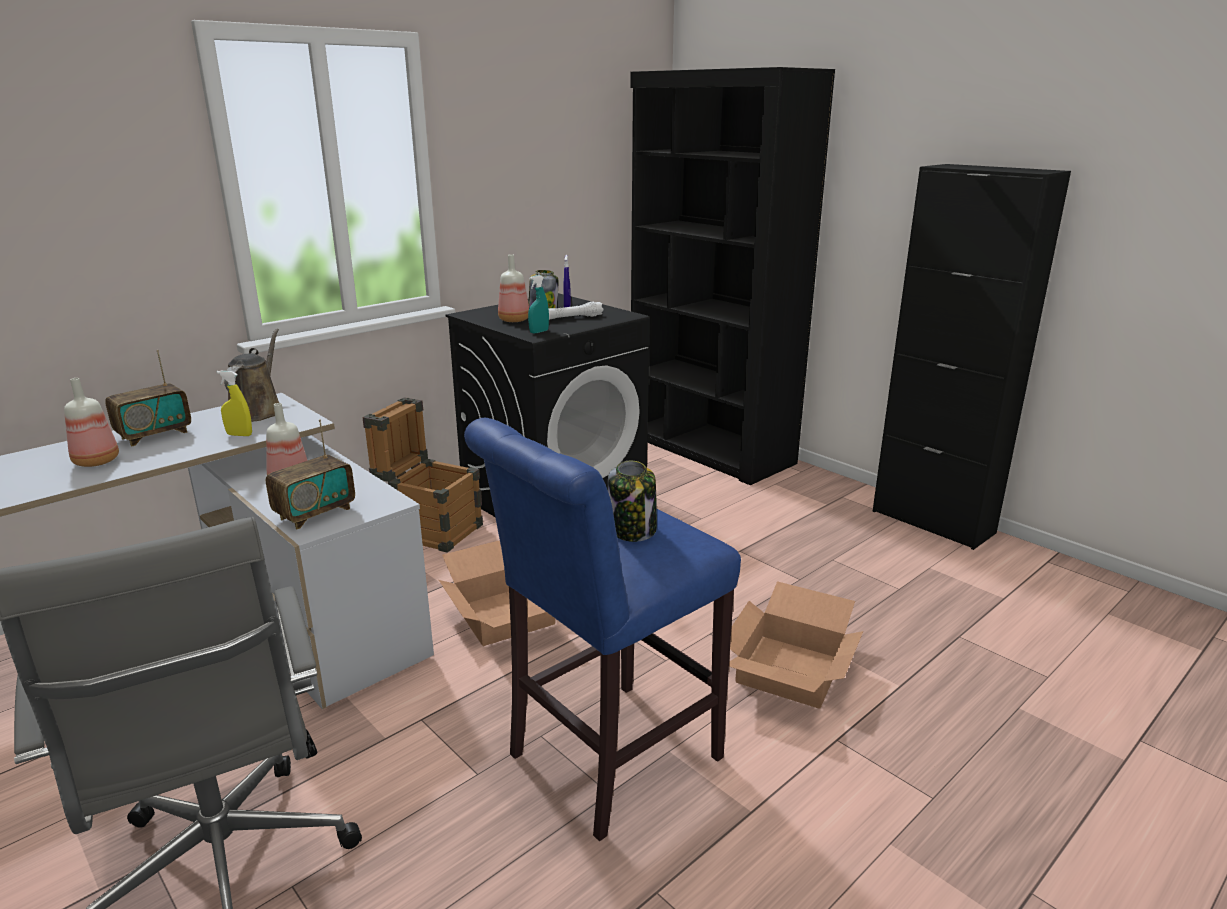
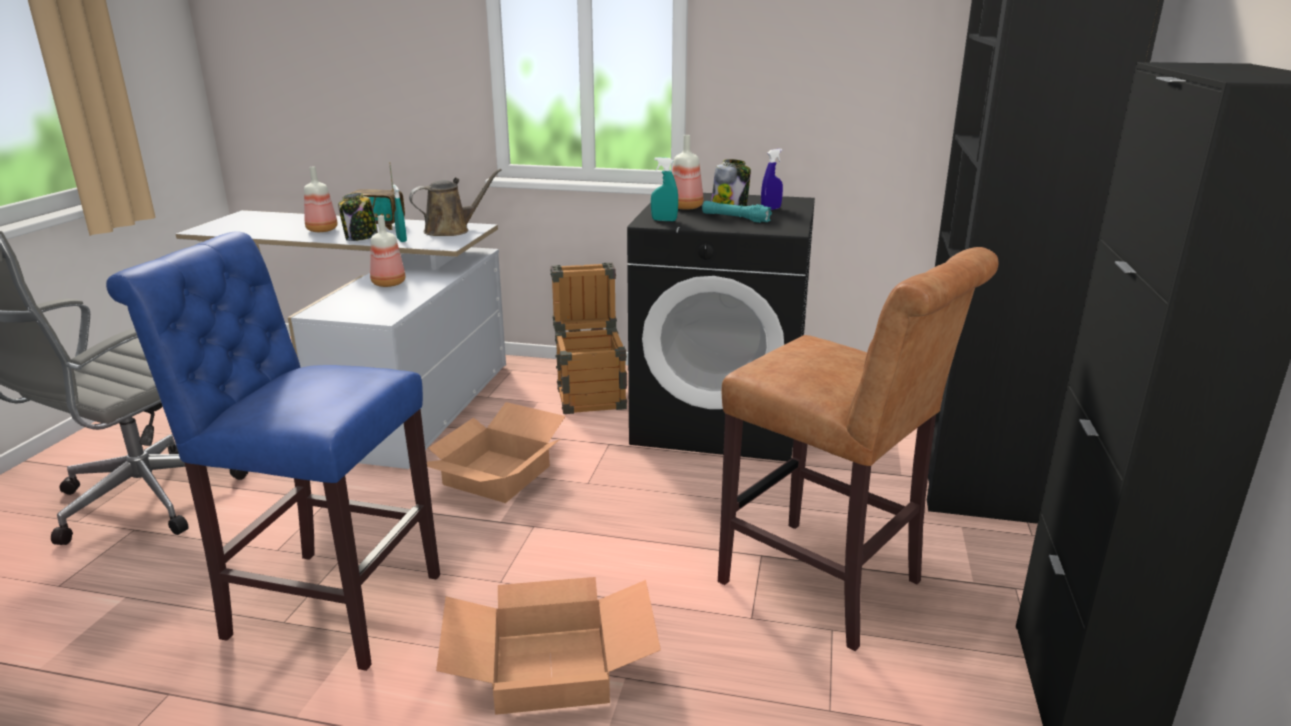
camera: 55 degrees right, 0 degrees up
(239, 435) = (401, 240): yellow spray bottle -> turquoise spray bottle
(315, 513) = (343, 305): radio -> none
(573, 318) = (735, 218): white flashlight -> turquoise flashlight
(633, 530) = (319, 385): jar -> jar (361, 238)
(793, 544) = (829, 587): none -> brown stool

